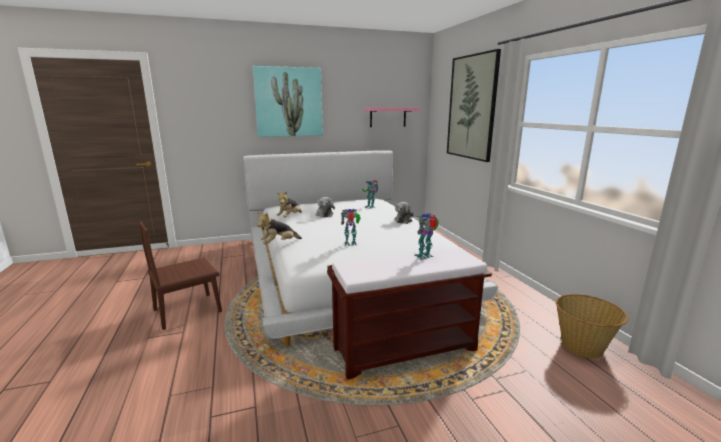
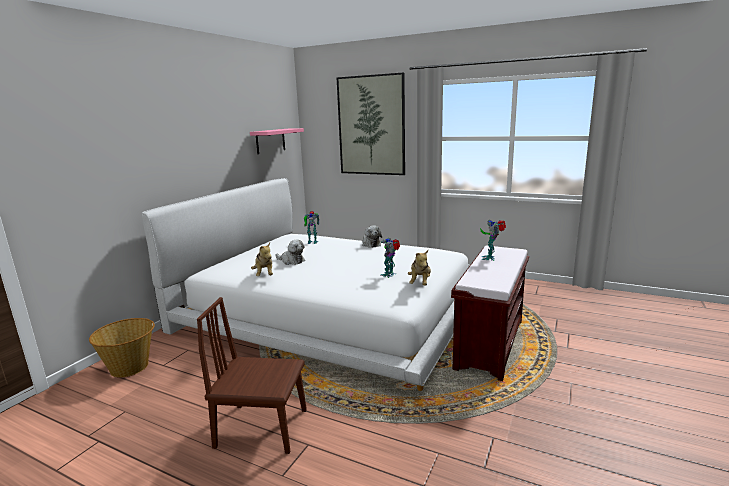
camera: 45 degrees left, 0 degrees up
(187, 310) = (262, 428): brown chair -> brown chair turned 90 degrees clockwise
(279, 244) = (331, 298): plush toy -> plush toy (420, 283)
(288, 102) = (176, 131): picture -> none
(583, 347) = (552, 293): basket -> basket (130, 367)

